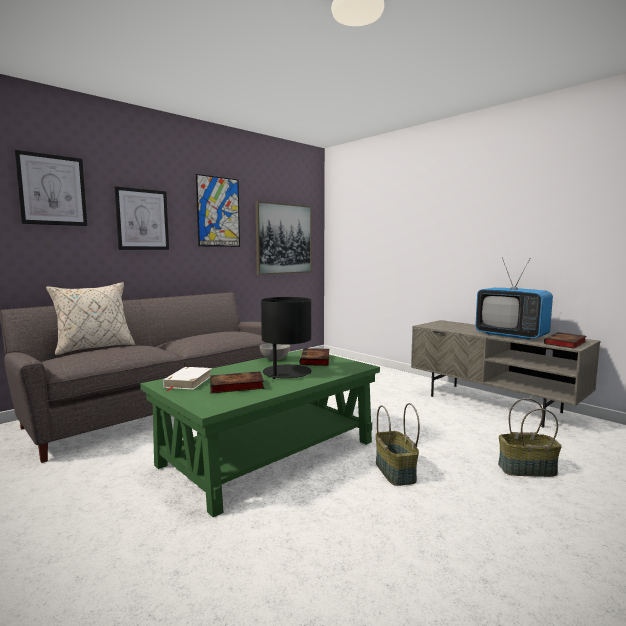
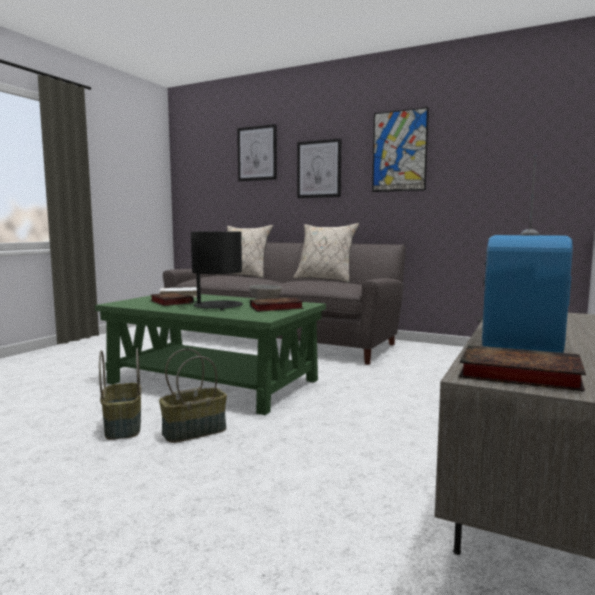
camera: 70 degrees right, 0 degrees up
(202, 333) = (325, 279): none -> beige pillow
(284, 239) = (502, 176): picture -> none
(527, 469) = (233, 518): basket -> basket (122, 426)

